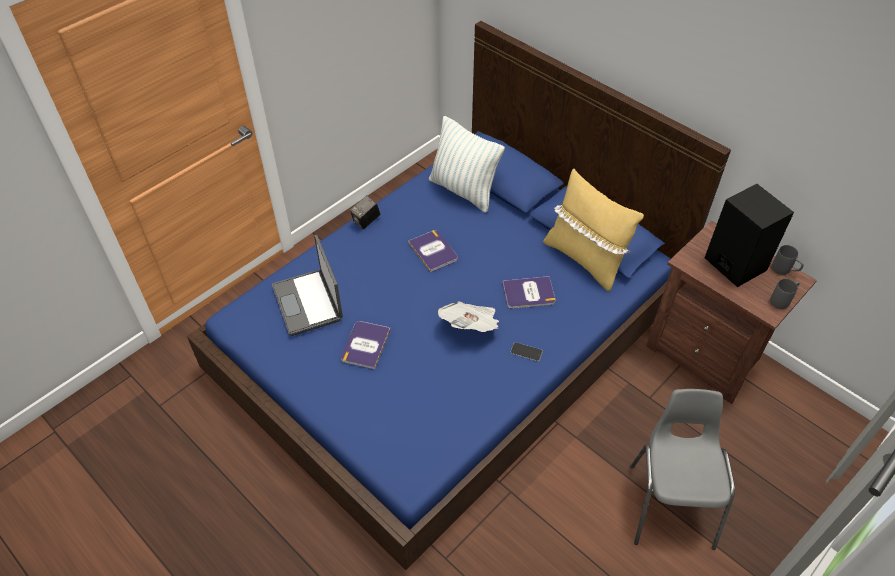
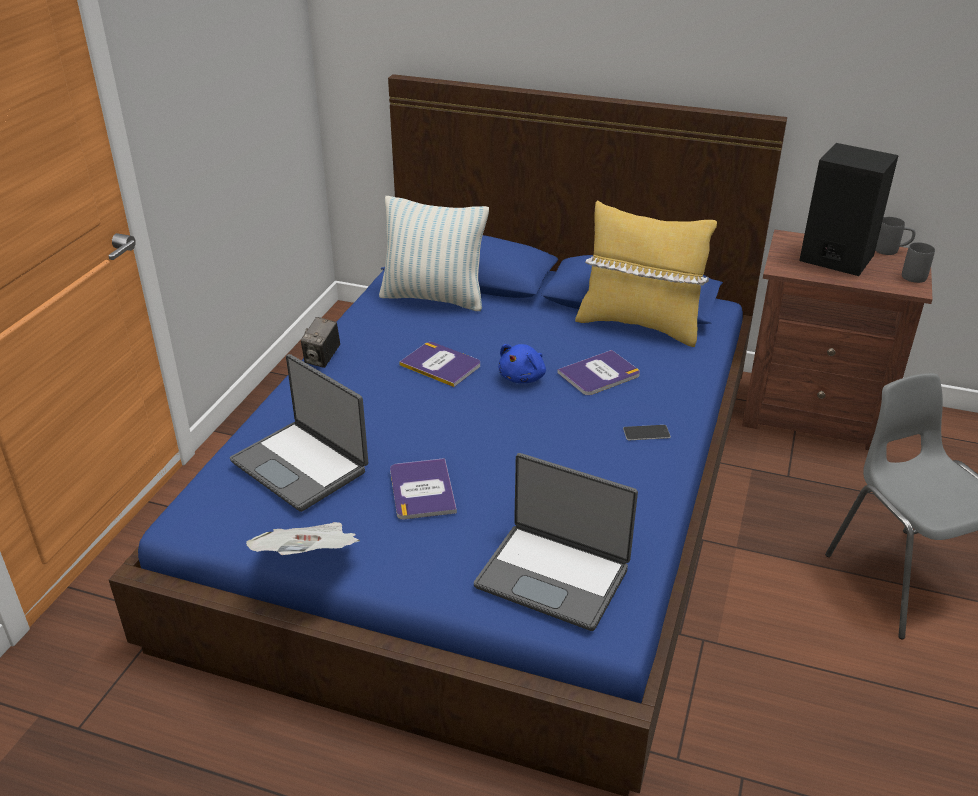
camera: 25 degrees left, 15 degrees down
(401, 434) = (553, 576): none -> laptop
(471, 326) = (553, 427): newspaper -> newspaper (310, 559)
(478, 278) = (523, 377): none -> blue plush toy

